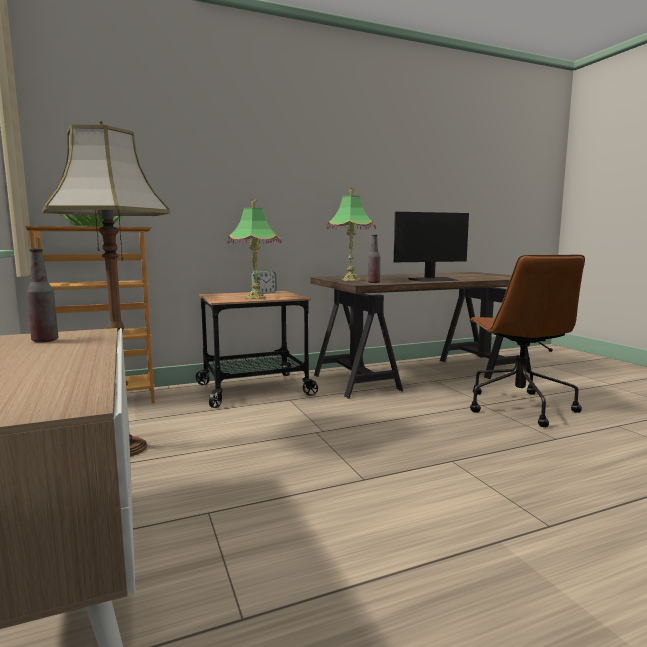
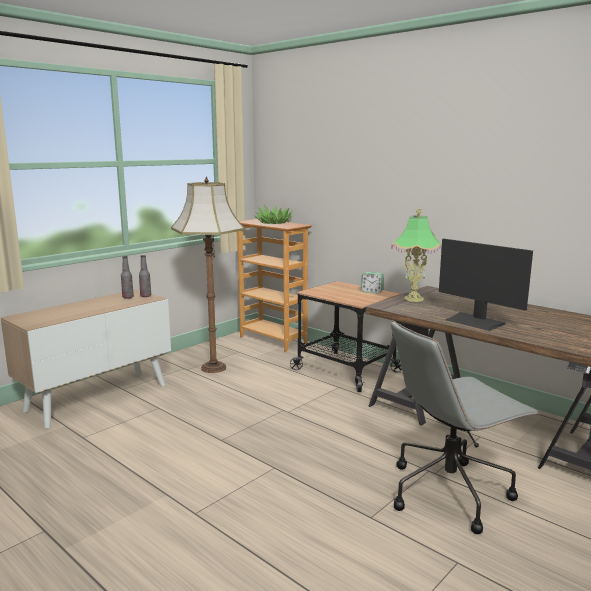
camera: 65 degrees right, 5 degrees up
(255, 297) = (338, 295): table lamp -> none
(373, 282) = (401, 307): bottle -> bottle (145, 296)
(518, 406) = (450, 492): brown office chair -> grey office chair

